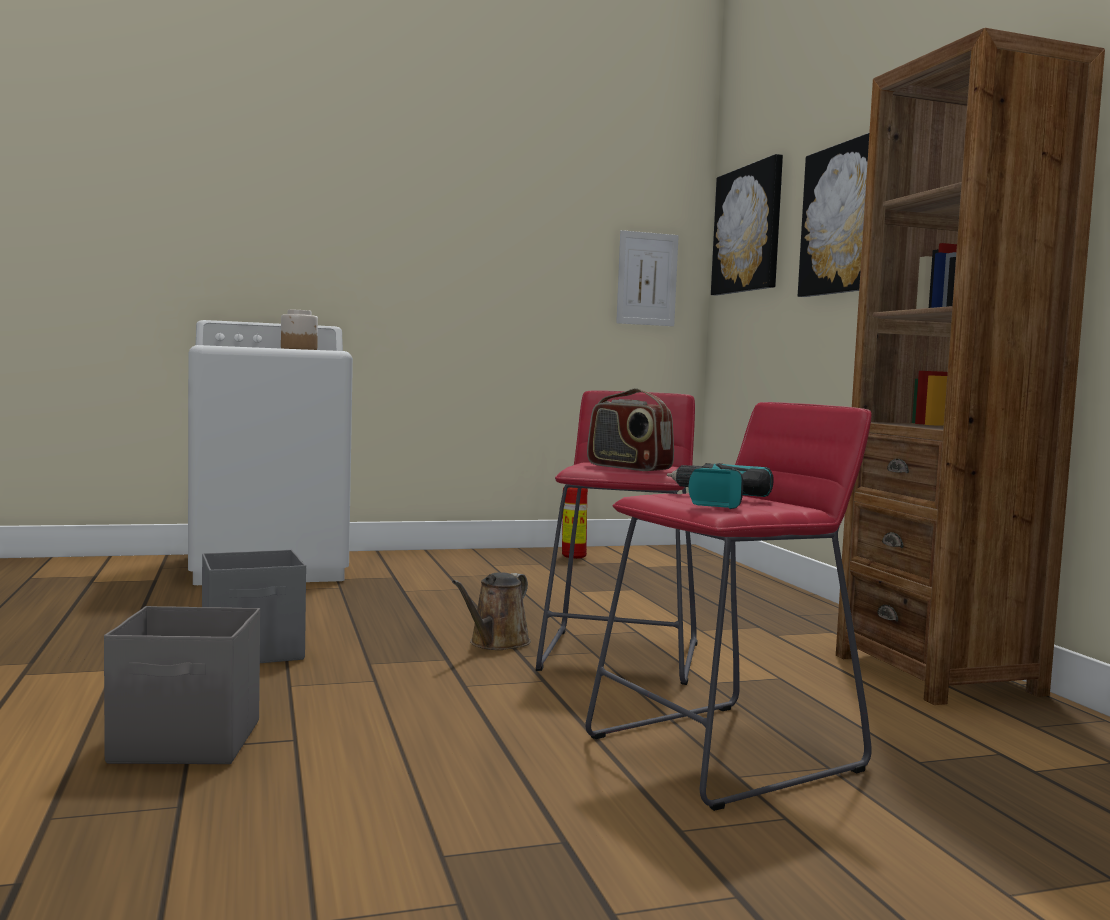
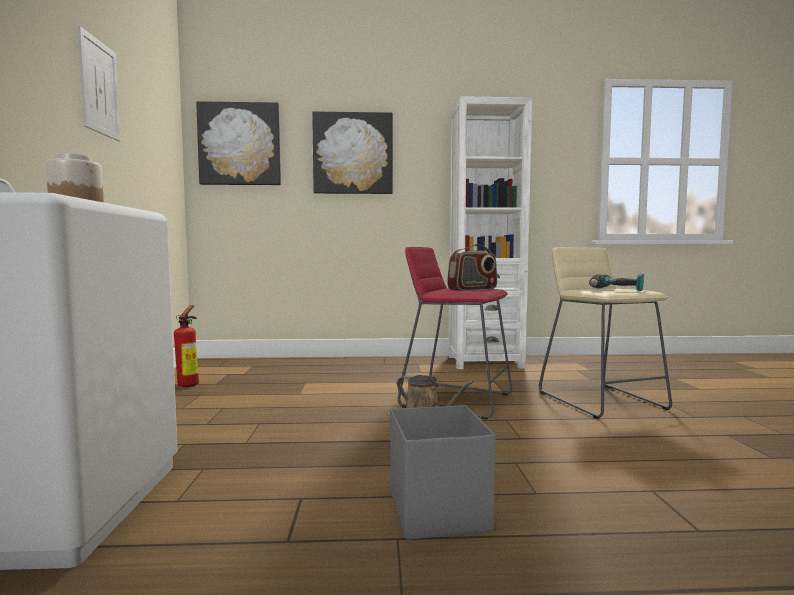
camera: 75 degrees left, 0 degrees up
(188, 742) = (690, 531): grey storage box -> none
(647, 279) = (164, 166): picture -> picture (99, 87)
(724, 753) = (601, 400): red stool -> beige stool
(937, 674) = (484, 362): brown bookcase -> white bookcase

